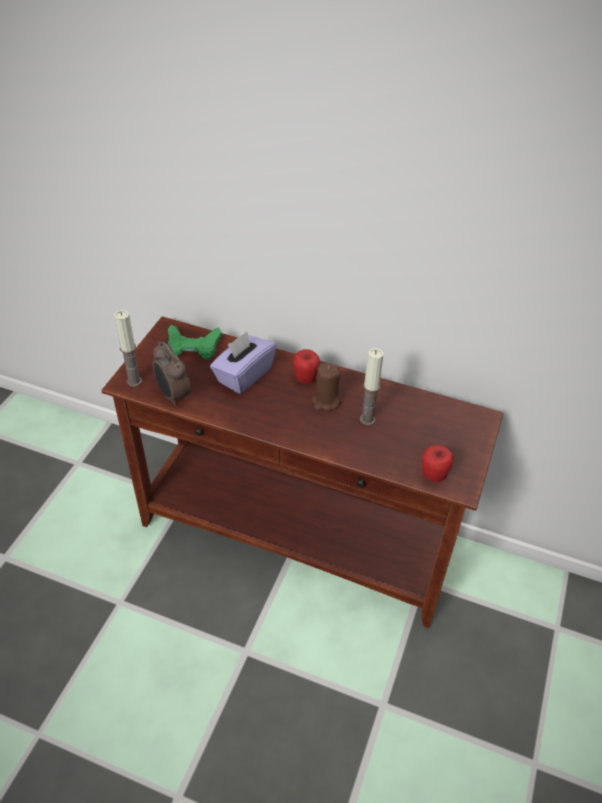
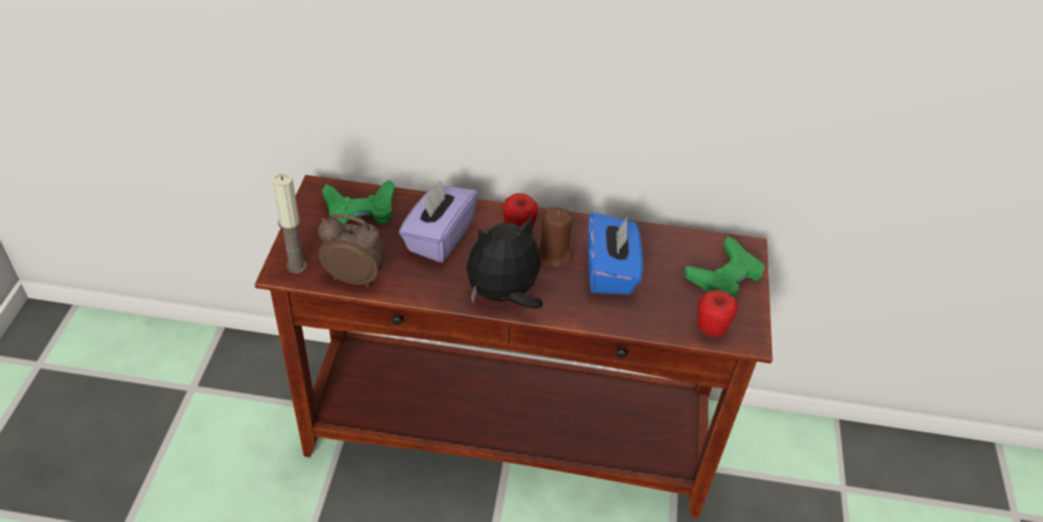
camera: 15 degrees left, 0 degrees up
(173, 395) = (354, 277): alarm clock -> alarm clock turned 150 degrees clockwise
(279, 425) = (504, 295): none -> plush toy
(367, 419) = (610, 271): candle -> blue tissue box
(458, 436) = (725, 276): none -> green game controller

